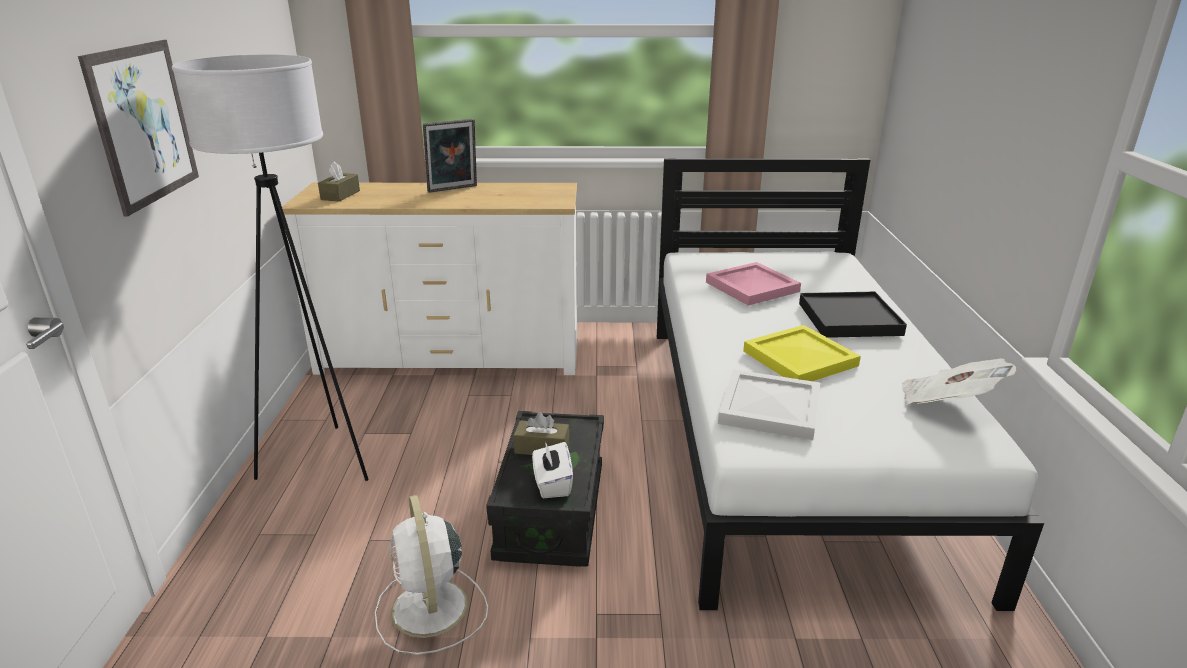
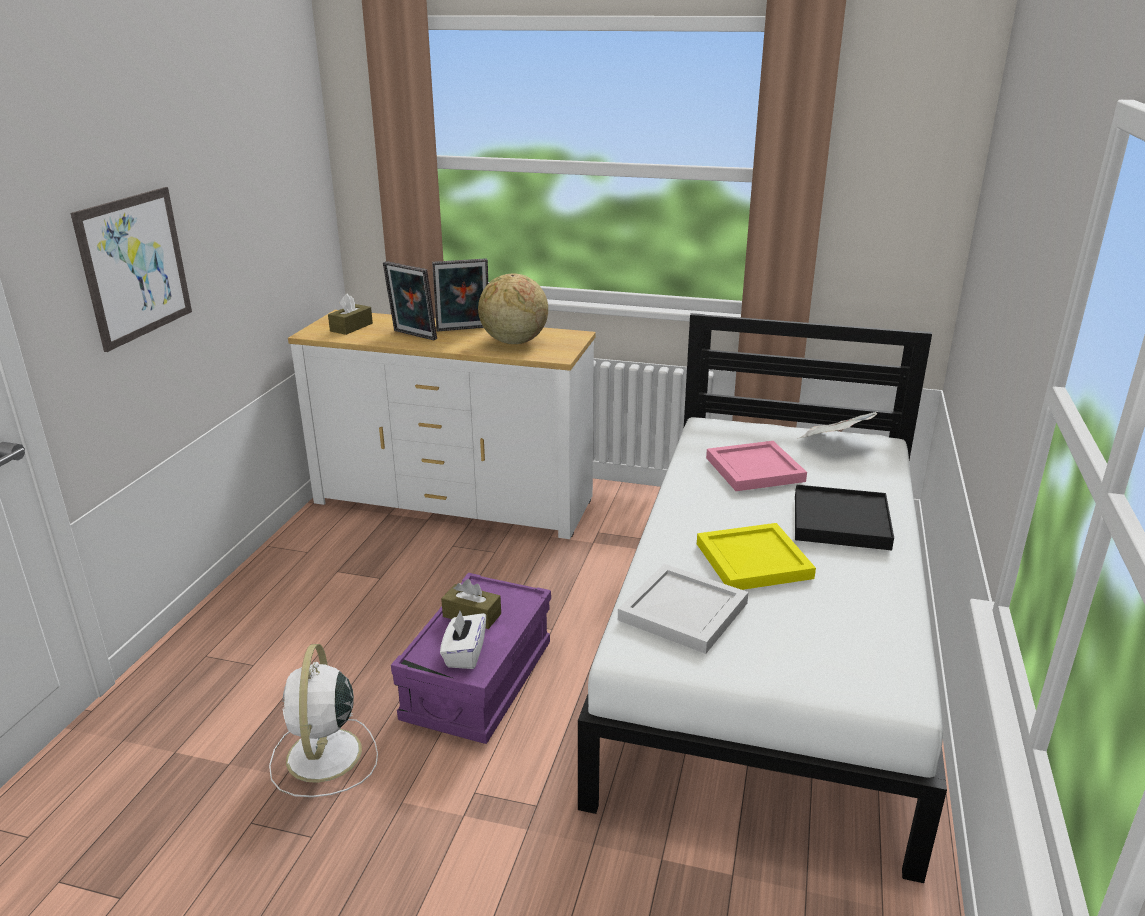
camera: 15 degrees right, 0 degrees up
(321, 461) = (286, 594): white floor lamp -> none
(407, 197) = (412, 336): none -> picture frame
(508, 195) = (513, 342): none -> globe
(551, 512) = (478, 682): black storage box -> purple storage box
(947, 403) = (886, 636): newspaper -> newspaper (834, 443)

